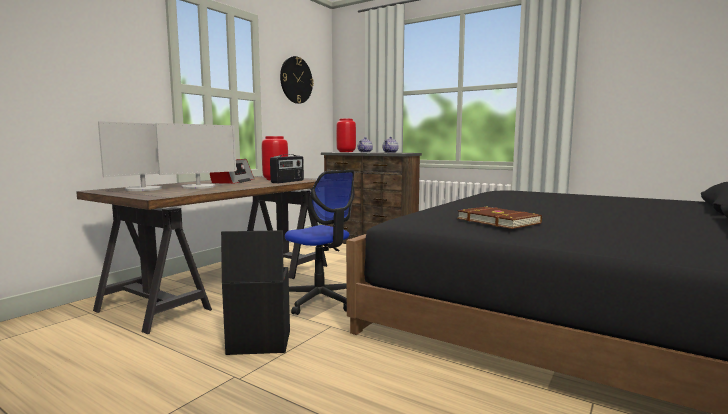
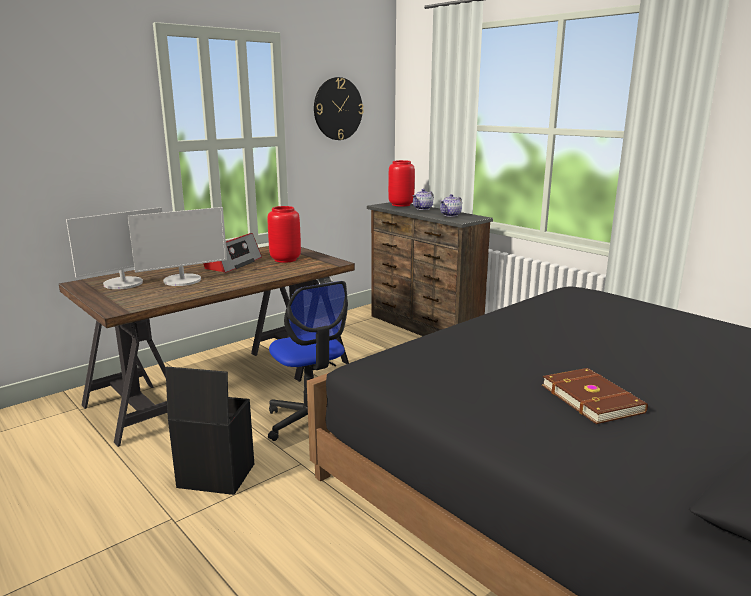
camera: 15 degrees right, 10 degrees up
(288, 181) = (293, 268): radio -> none
(498, 221) = (469, 389): brown book -> brown book (592, 398)

